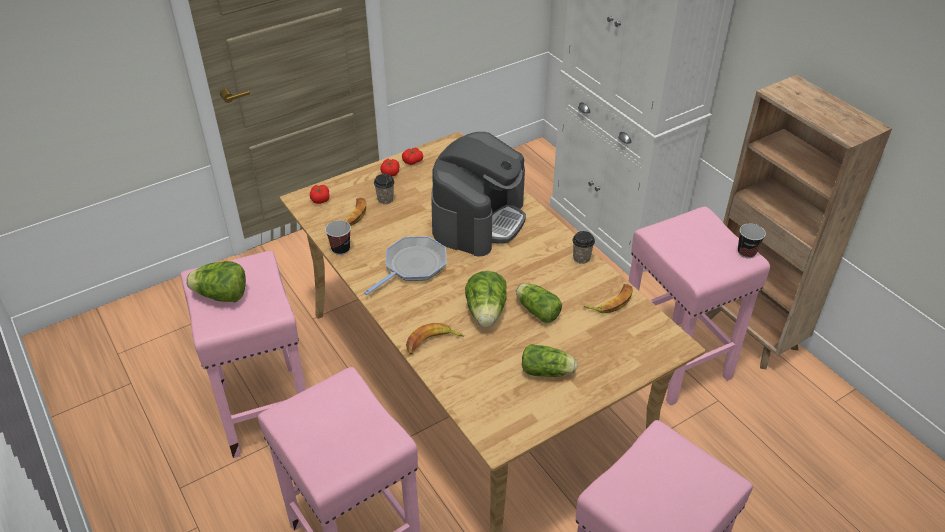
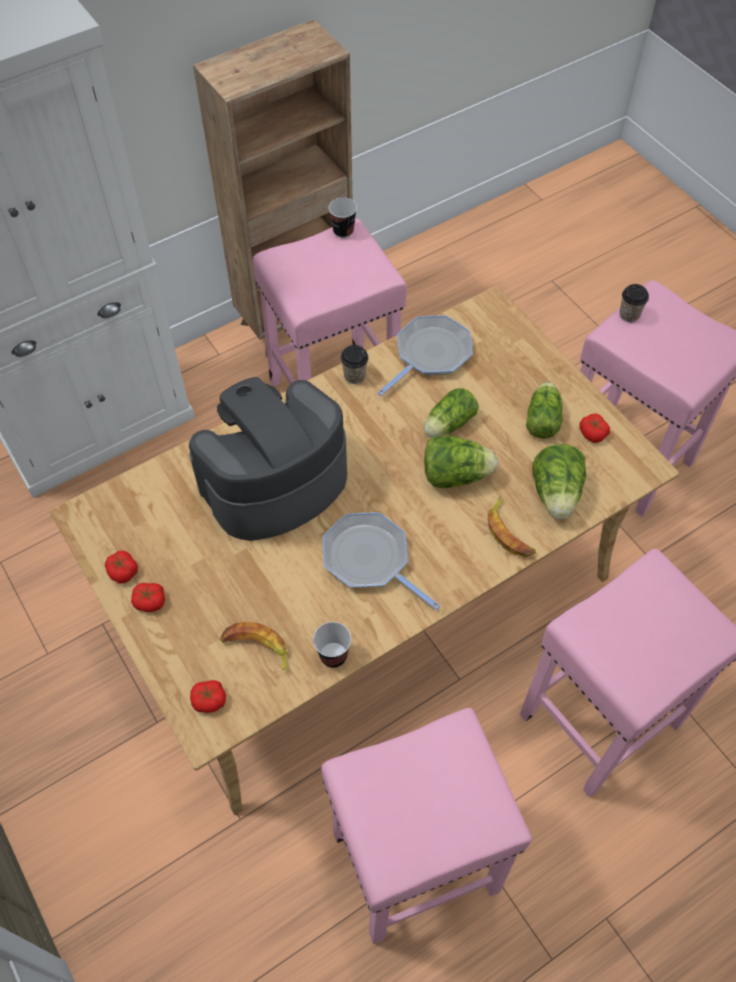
camera: 90 degrees left, 15 degrees up
(222, 296) = (432, 819): lettuce -> lettuce (556, 494)
(385, 199) = (218, 603): cup -> cup (629, 315)
(478, 219) = (274, 482): coffee machine -> coffee machine turned 60 degrees counterclockwise
(534, 405) = (592, 433): none -> tomato
(610, 302) = (430, 354): banana -> frying pan

